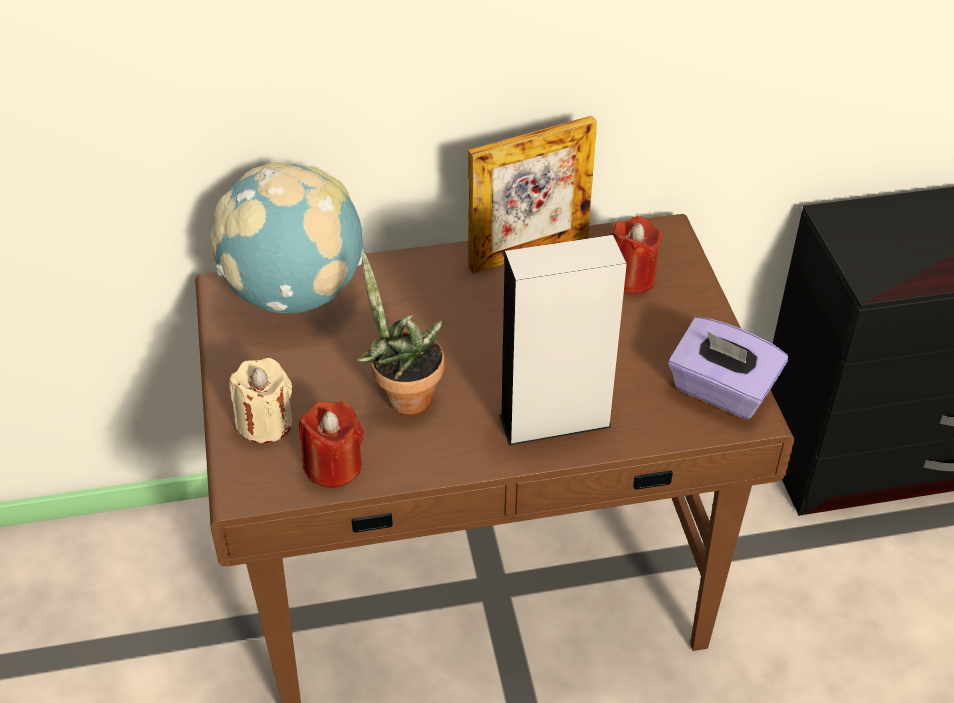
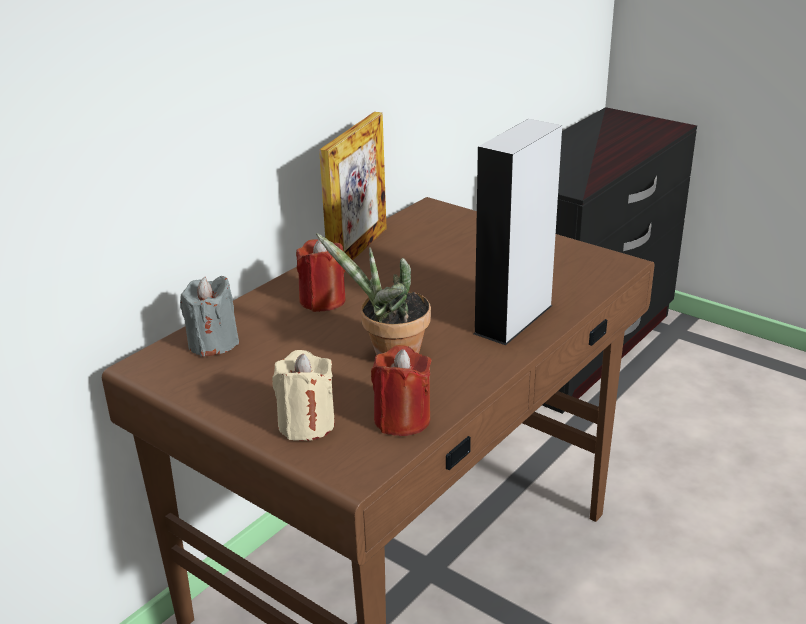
camera: 40 degrees left, 15 degrees down
(295, 294) = (213, 343): globe -> grey candle
(631, 278) = (445, 235): red candle -> red candle (322, 300)
(721, 391) = (584, 260): purple tissue box -> none

